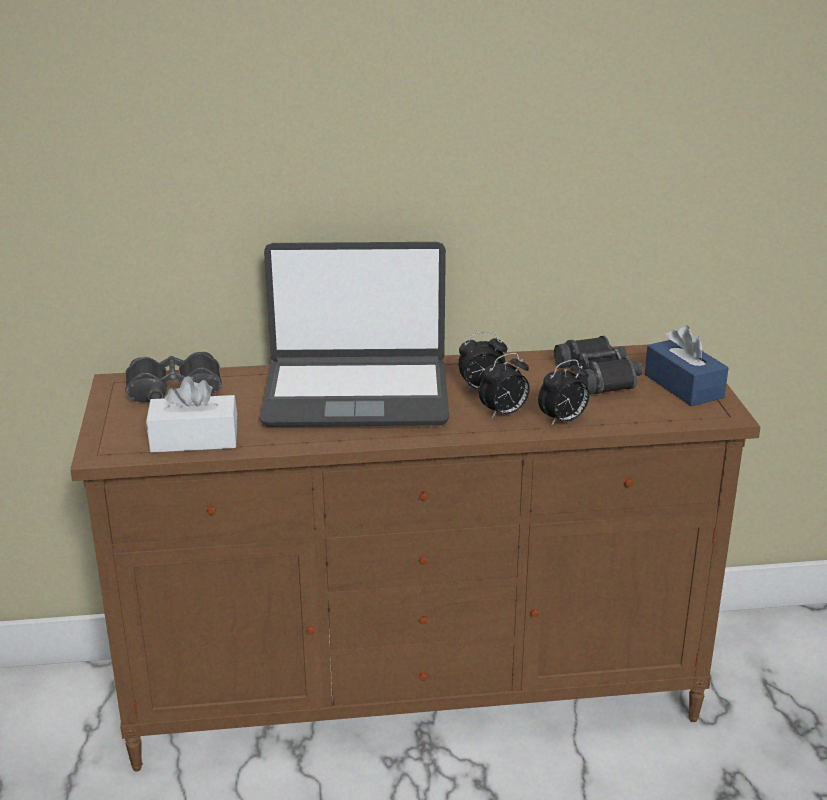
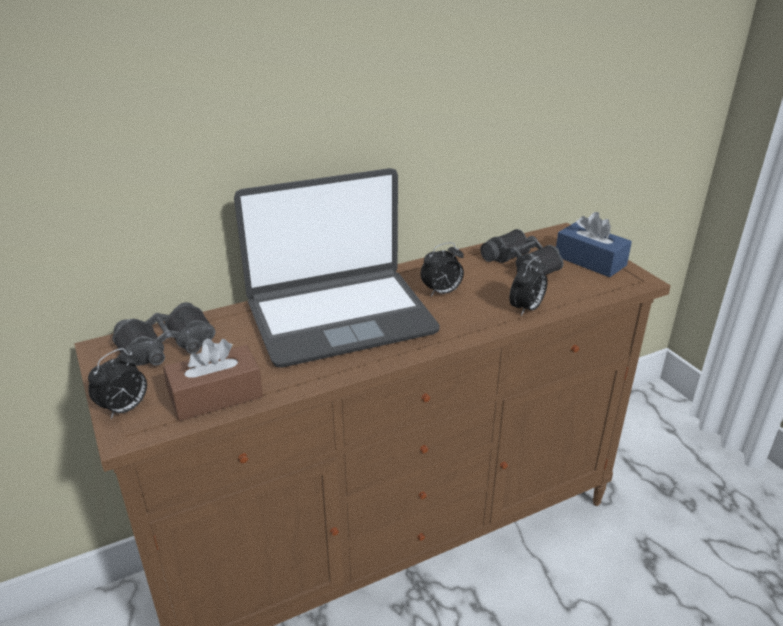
camera: 20 degrees left, 5 degrees up
(194, 439) = (216, 396): white tissue box -> brown tissue box
(504, 413) = (475, 311): alarm clock -> alarm clock (125, 409)

